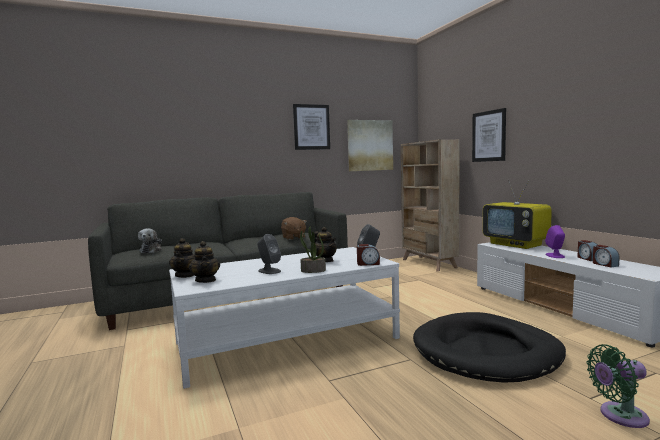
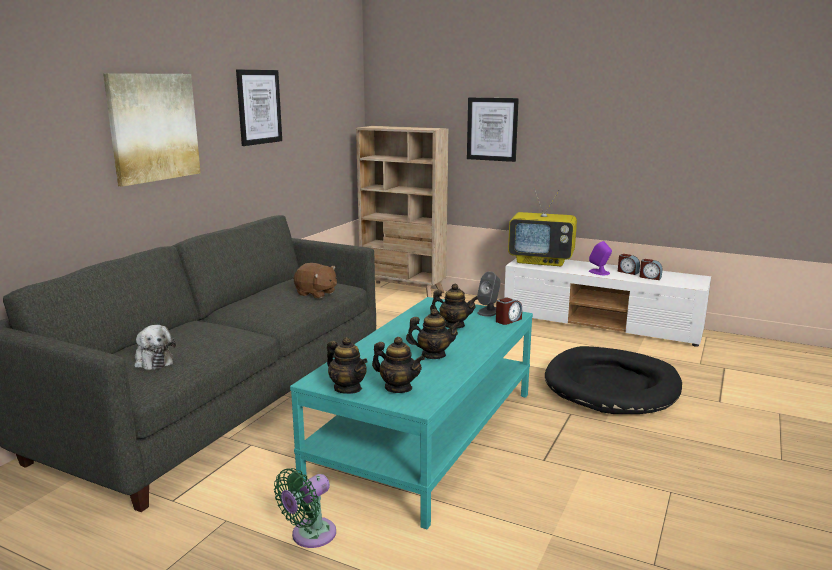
camera: 40 degrees left, 10 degrees up
(269, 271) = (433, 355): grey speaker -> teapot
(287, 340) = (427, 435): white coffee table -> turquoise coffee table
(313, 271) = (479, 343): potted plant -> none
(370, 145) = (321, 131): picture -> picture (153, 127)
(619, 416) = (747, 408): green fan -> green fan (310, 536)

